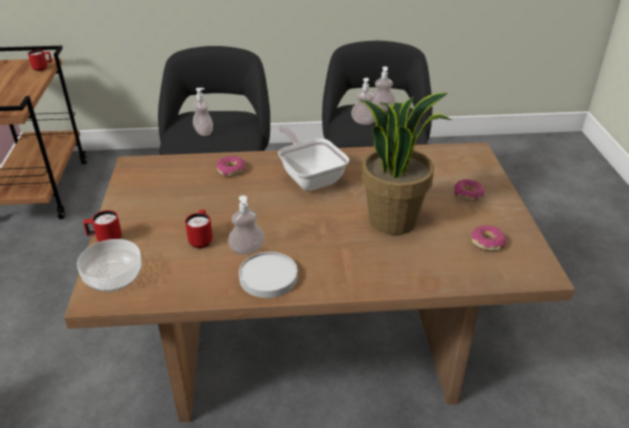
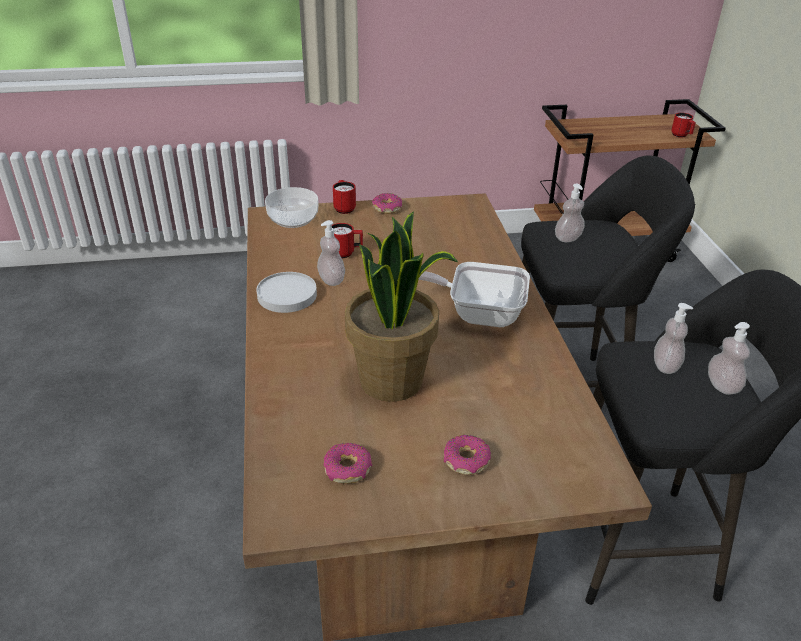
camera: 85 degrees right, 0 degrees up
(231, 170) = (476, 258): donut -> donut (387, 208)
(310, 177) = (477, 313): frying pan -> frying pan turned 135 degrees counterclockwise

